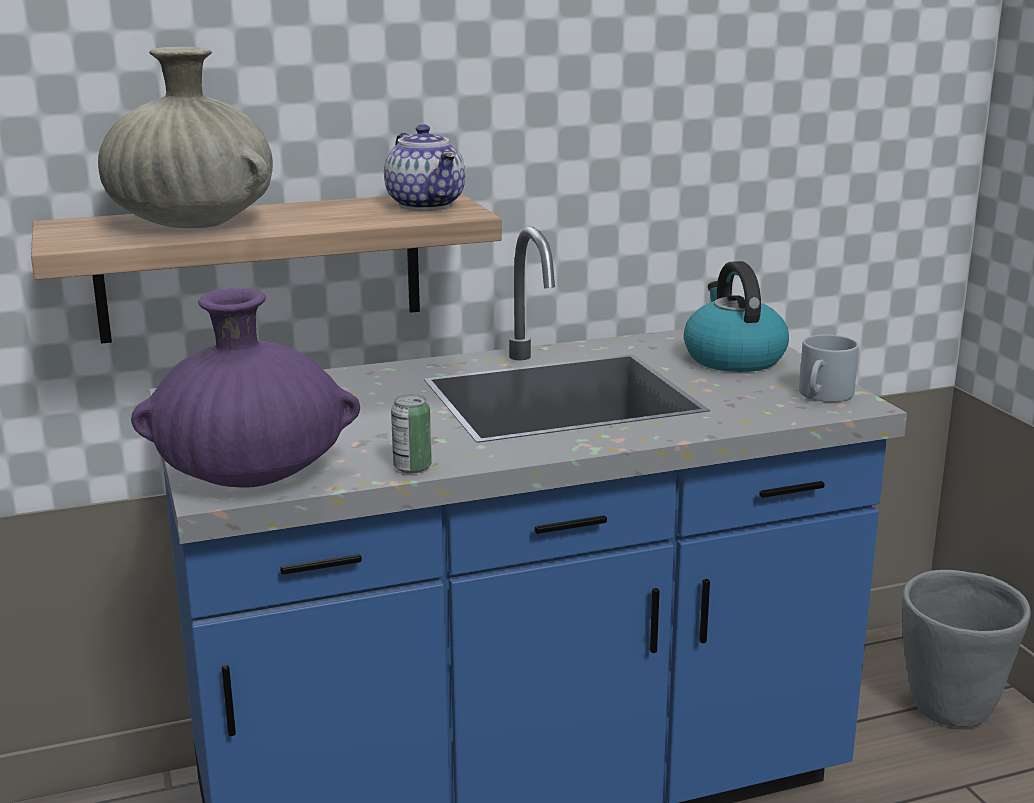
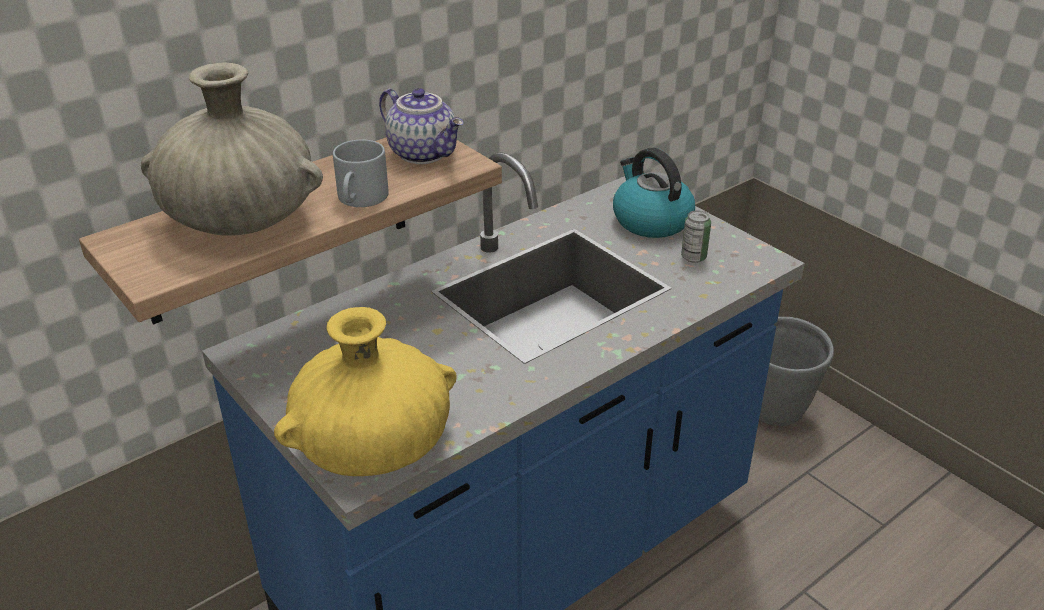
camera: 20 degrees left, 15 degrees up
(252, 476) = (374, 447): purple vase -> yellow vase
(412, 467) = (495, 406): can -> can (693, 257)
(824, 396) = (740, 255): grey mug -> grey mug (361, 199)

